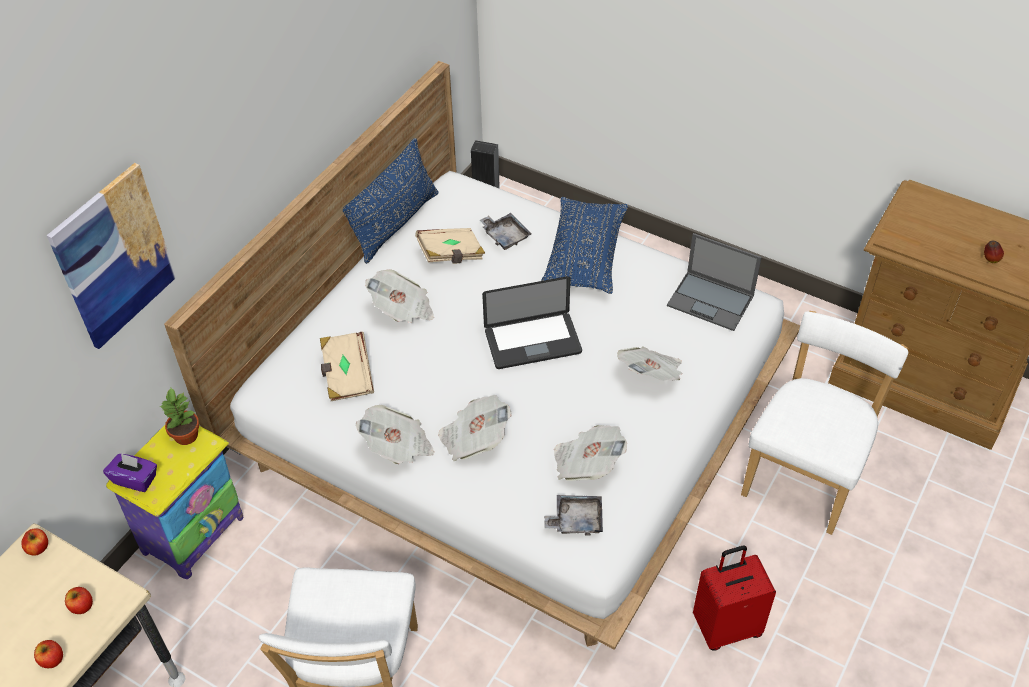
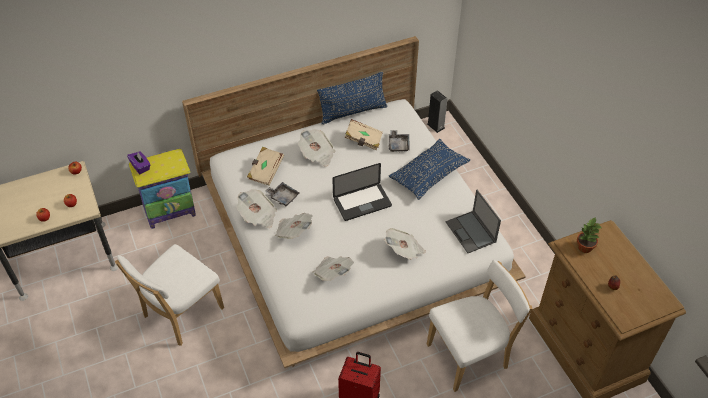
camera: 35 degrees right, 0 degrees up
(114, 256) = (160, 57): picture -> none
(186, 436) = (175, 160): potted plant -> potted plant (584, 247)
(533, 342) = (362, 203): laptop -> laptop turned 45 degrees counterclockwise
(576, 520) = (304, 295): grey tray -> grey tray (283, 197)

